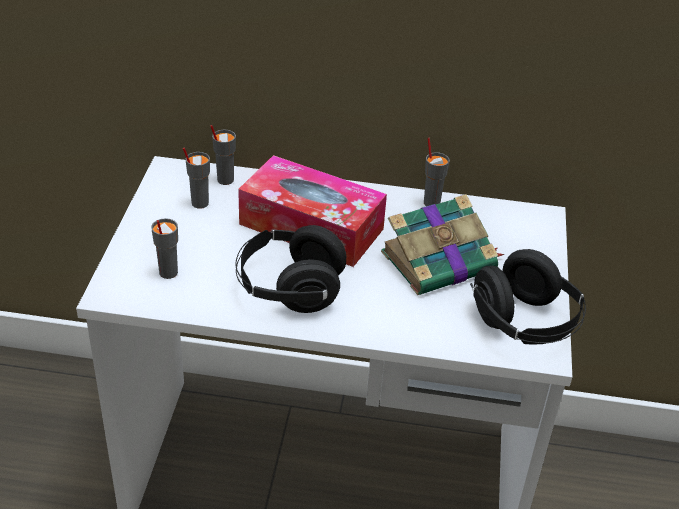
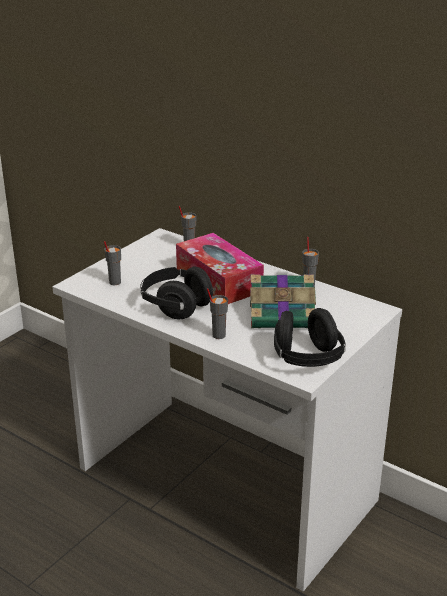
camera: 30 degrees right, 10 degrees down
(199, 203) = (163, 255): grey cup -> grey cup (218, 335)

